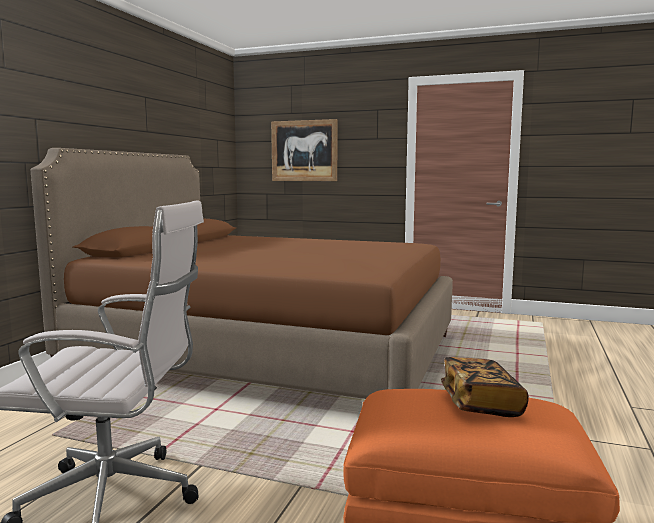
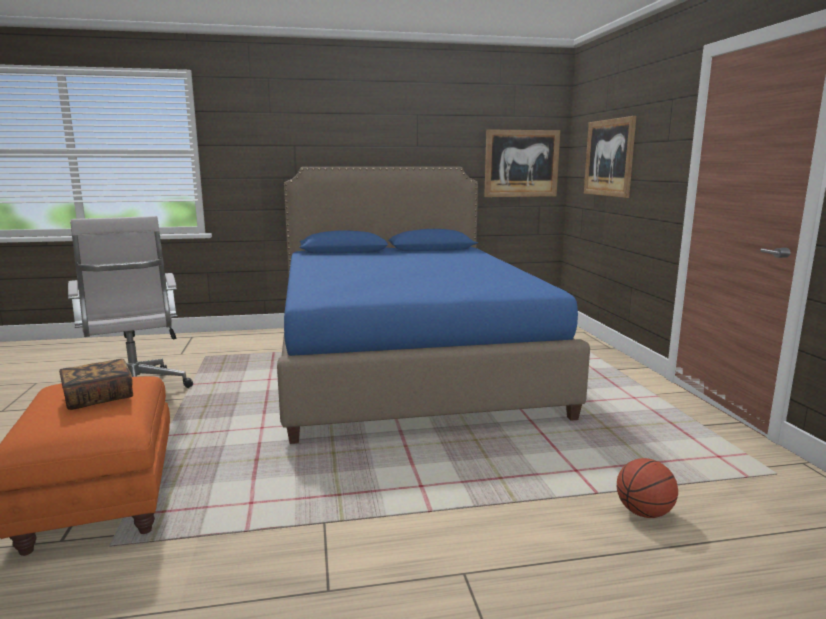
camera: 60 degrees right, 5 degrees up
(214, 154) = (521, 163): none -> picture
(269, 352) = (405, 364): brown bed -> blue bed
(572, 354) = (643, 512): none -> basketball

